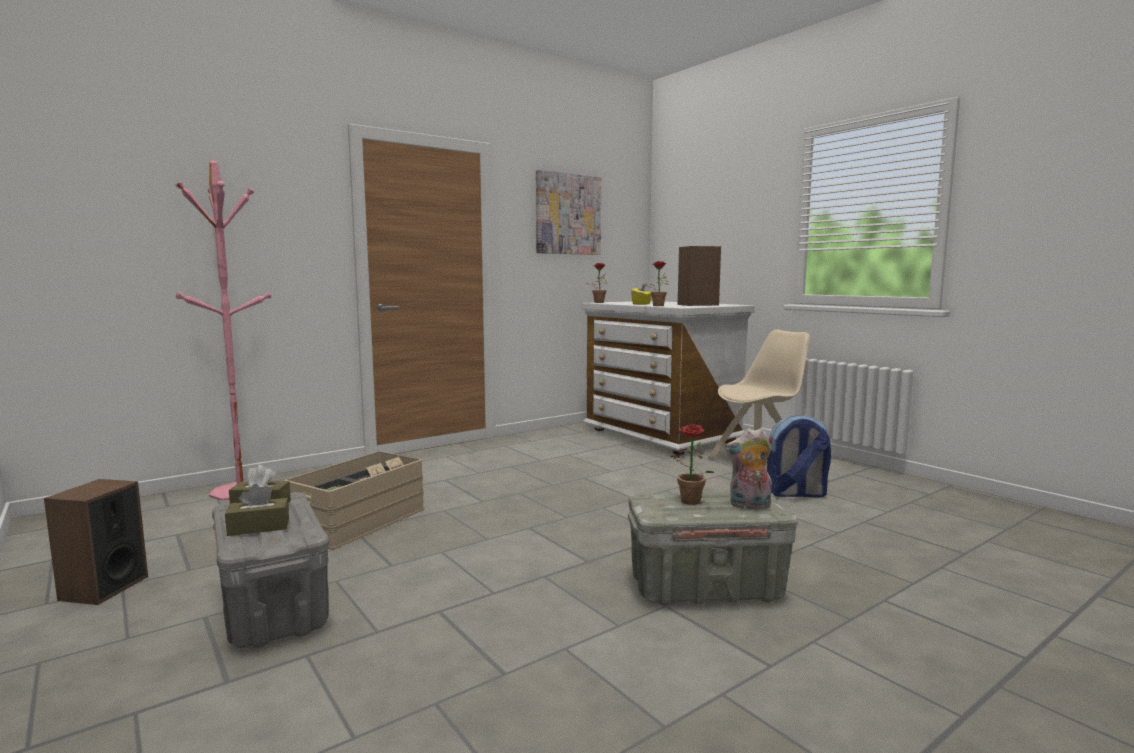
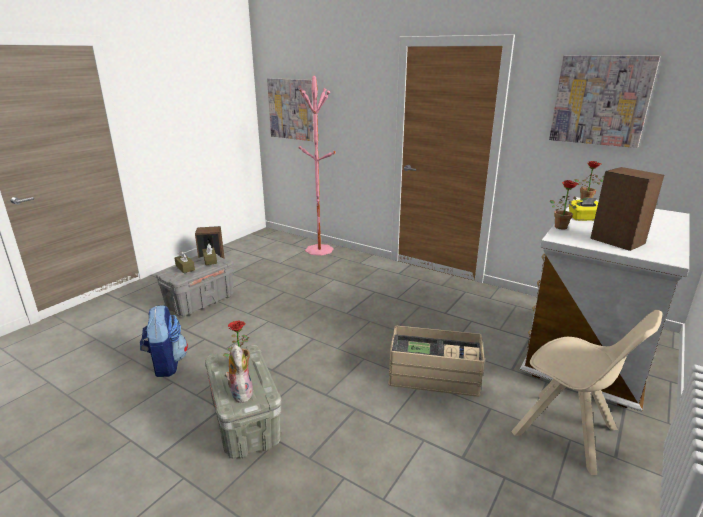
camera: 70 degrees right, 15 degrees up
(109, 228) = (292, 109): none -> picture
(359, 521) = (297, 288): beige storage box -> beige storage box (434, 375)
(795, 493) = (477, 466): backpack -> backpack (166, 364)

